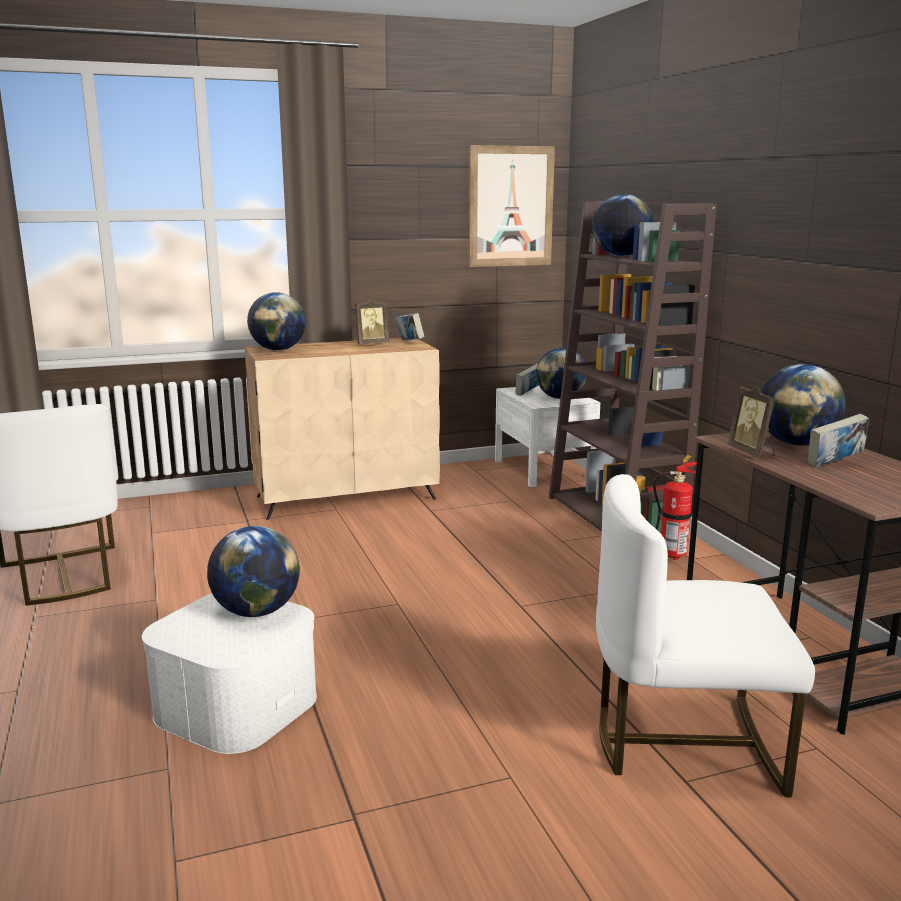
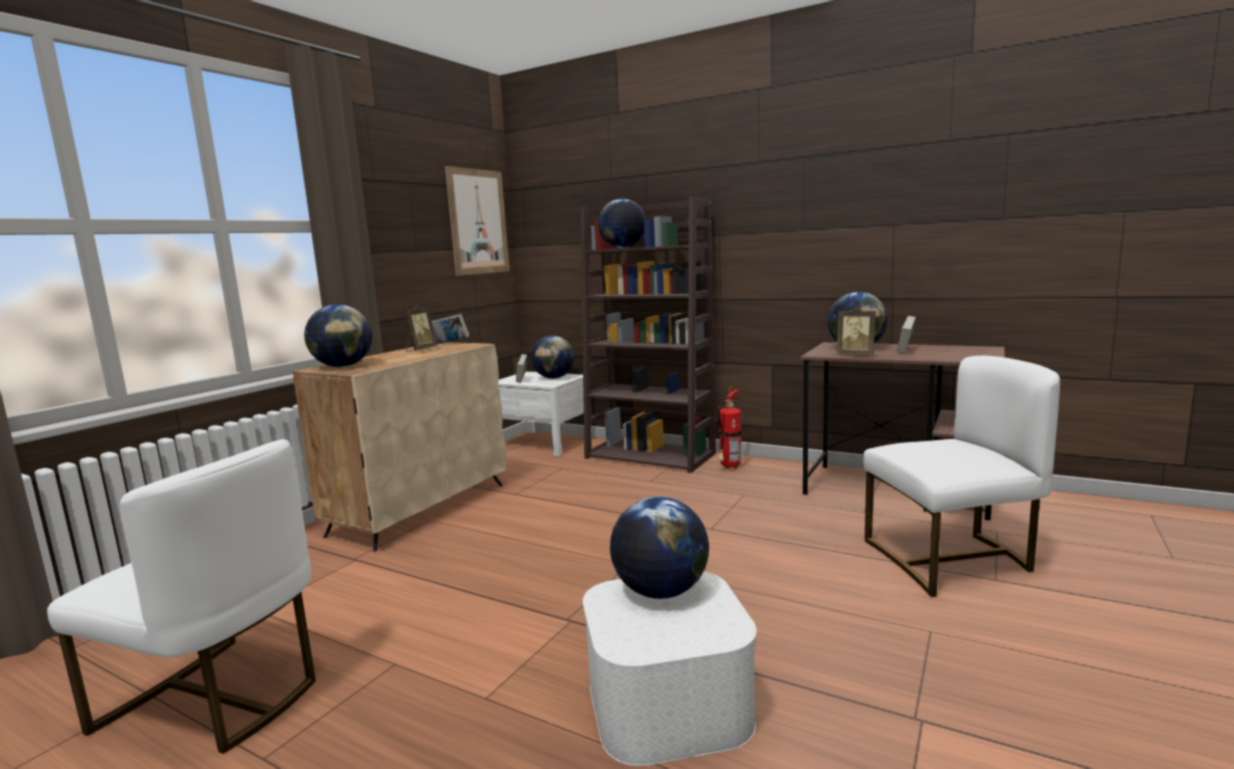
camera: 40 degrees left, 5 degrees down
(684, 742) = (951, 560): white chair -> white chair turned 150 degrees counterclockwise

